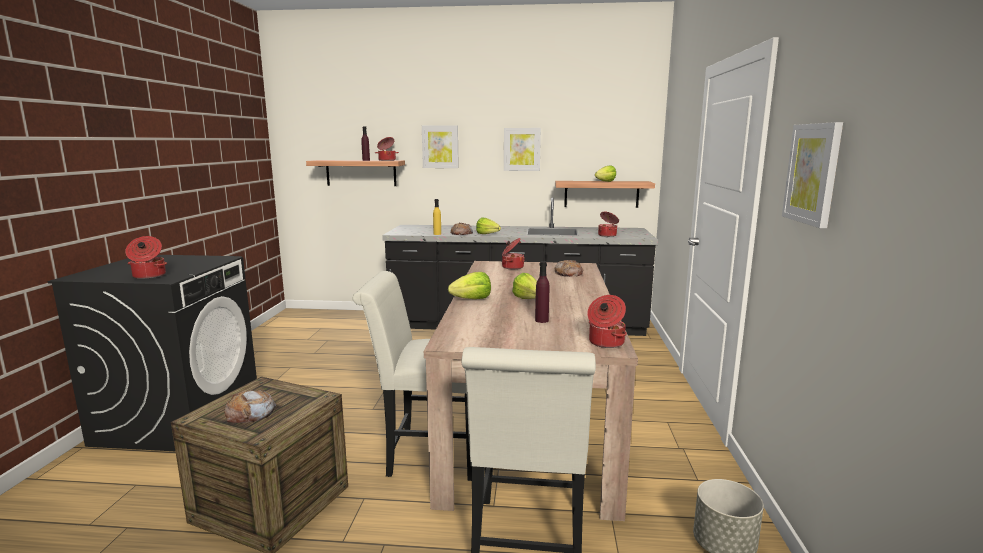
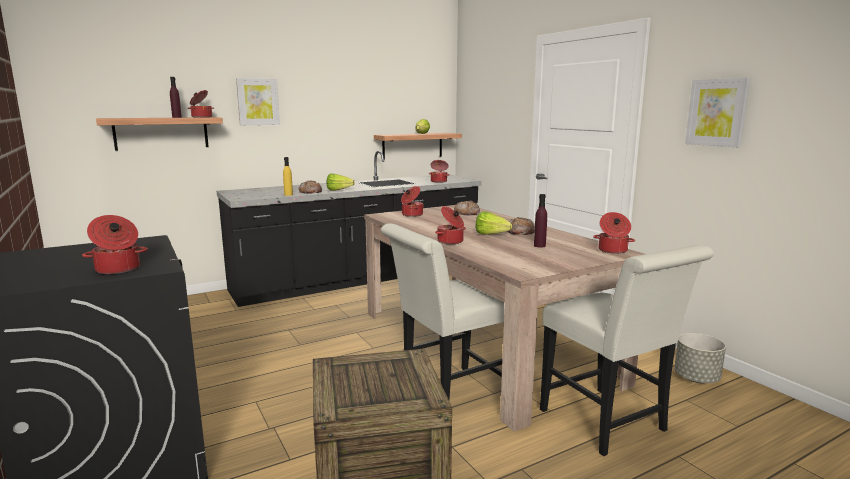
camera: 35 degrees left, 0 degrees up
(251, 413) = (379, 387): bread -> bread (521, 231)
(472, 299) = (451, 241): lettuce -> cooking pot
(522, 149) = (342, 104): picture -> none

